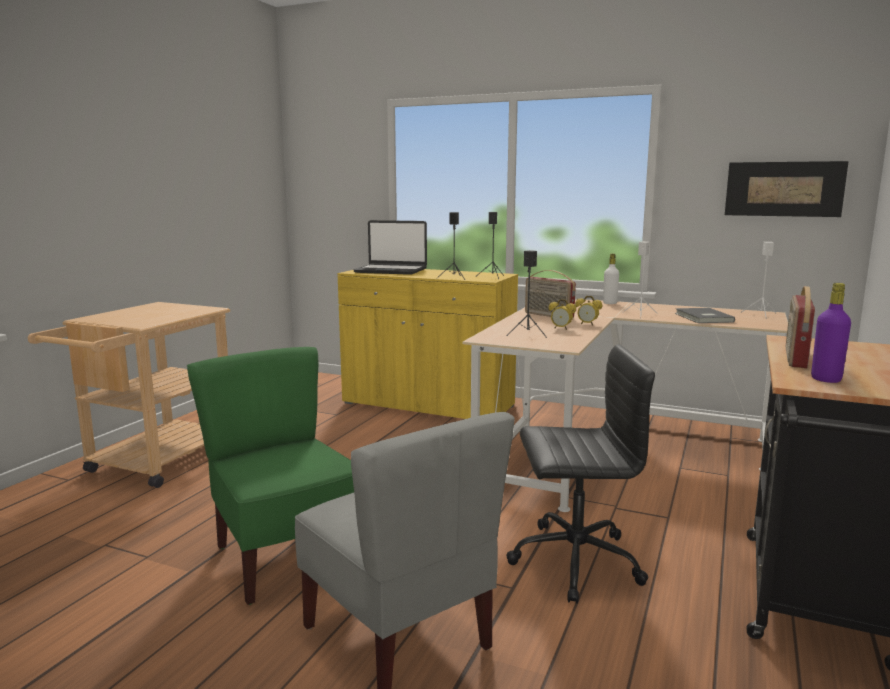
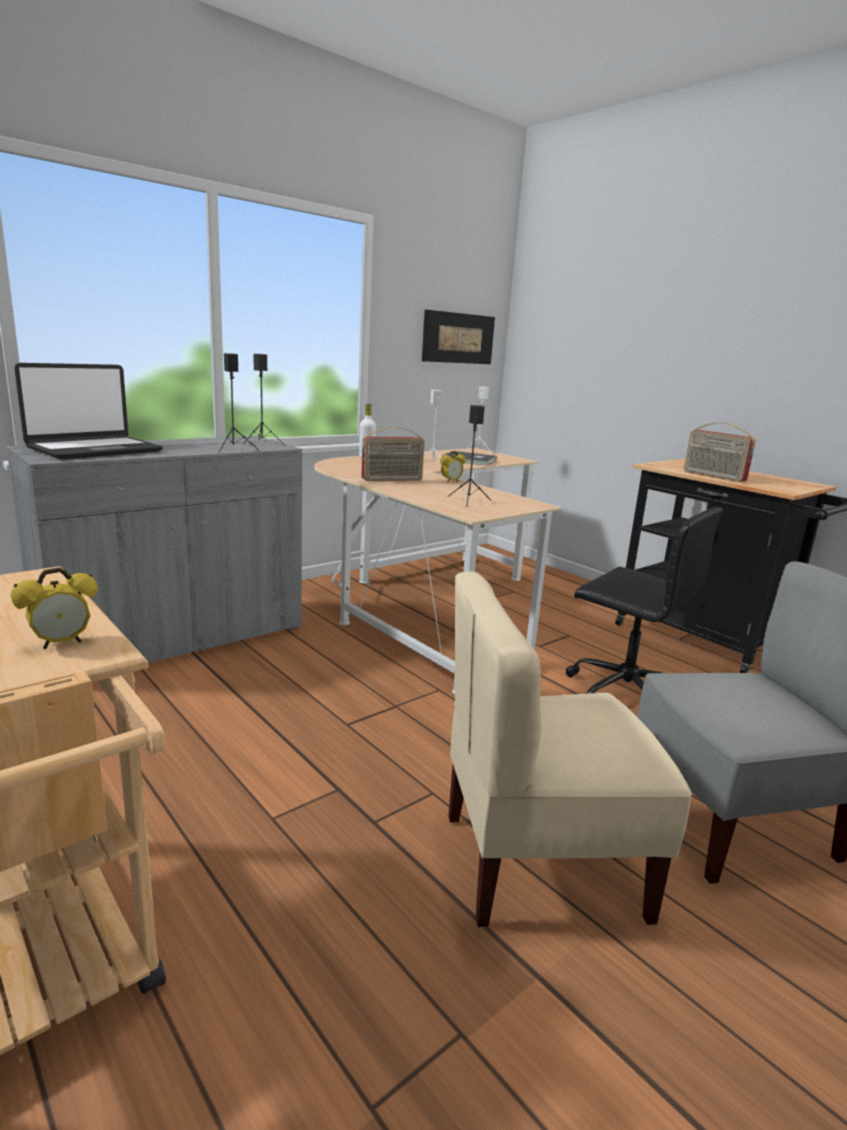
camera: 65 degrees left, 5 degrees up
(286, 557) = (539, 864): green chair -> beige chair
(428, 405) = (176, 639): yellow cabinet -> grey cabinet
(561, 328) = (458, 490): alarm clock -> alarm clock (61, 643)
(573, 561) = (622, 694): black office chair -> black office chair turned 105 degrees clockwise
(826, 379) = (775, 485): purple bottle -> none

